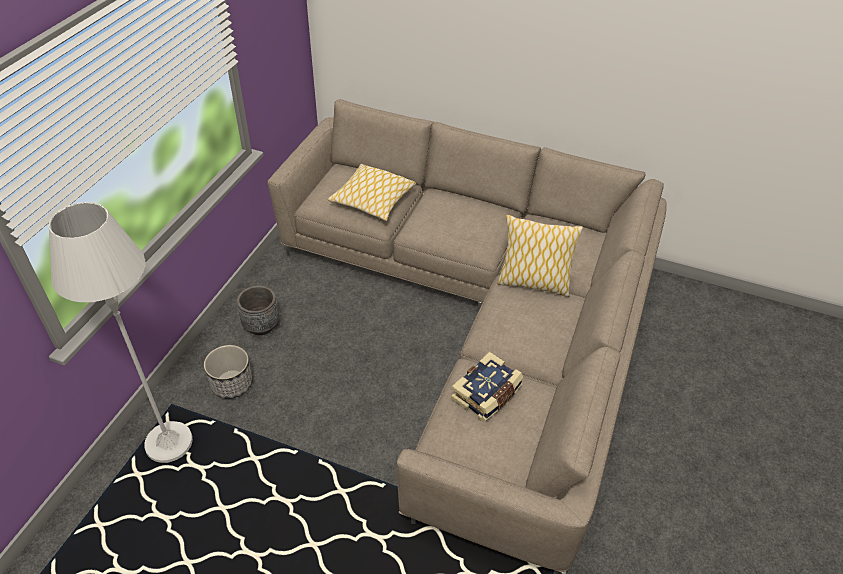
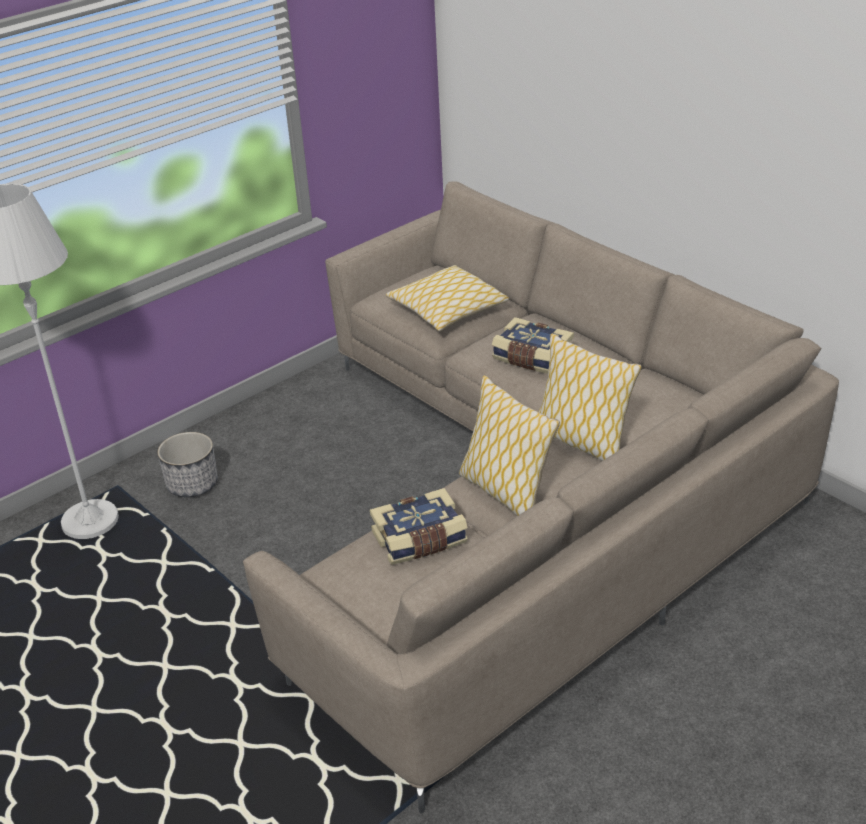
camera: 30 degrees right, 10 degrees down
(261, 325) = (265, 434): grey planter -> none
(458, 226) = (532, 358): none -> book
(514, 337) = (505, 492): none -> pillow

